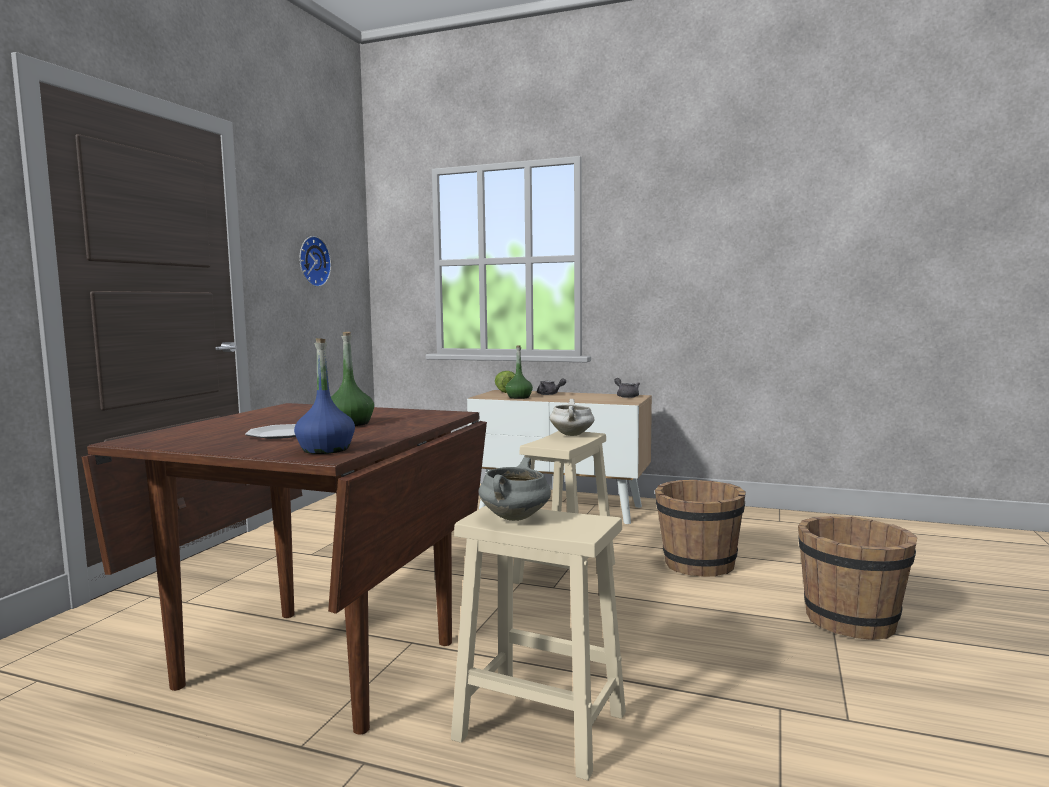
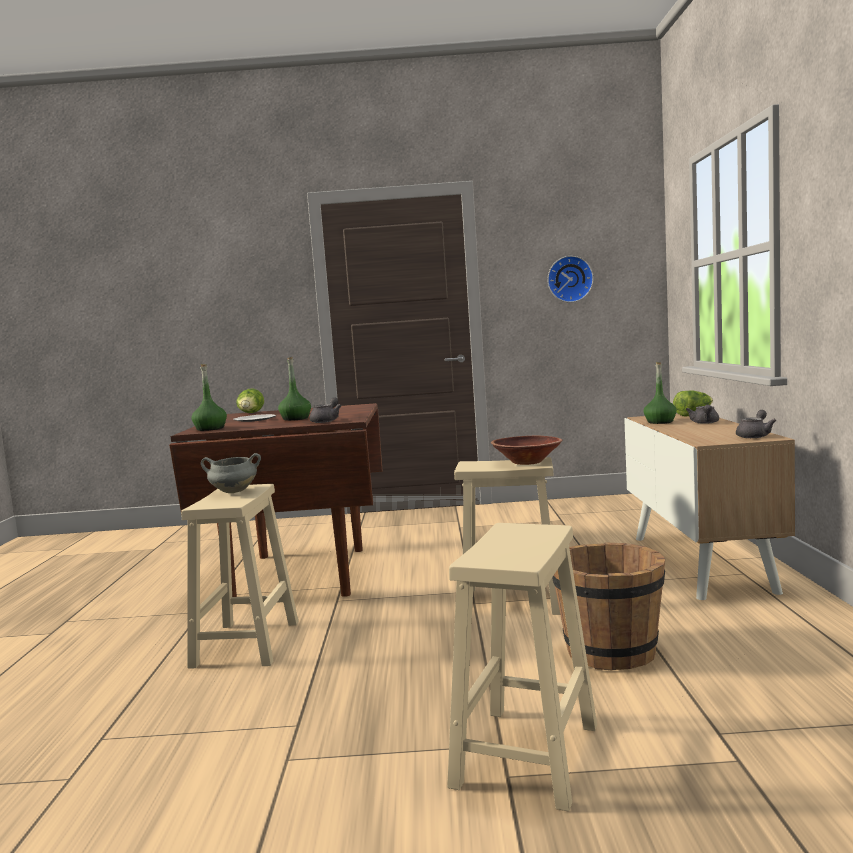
camera: 70 degrees right, 0 degrees up
(172, 434) = (251, 413): none -> lettuce
(326, 449) = (210, 429): blue bottle -> green bottle
(424, 417) = (327, 421): none -> grey teapot
(572, 435) = (526, 462): white cooking pot -> brown bowl
(851, 620) = (526, 757): brown bucket -> beige stool

